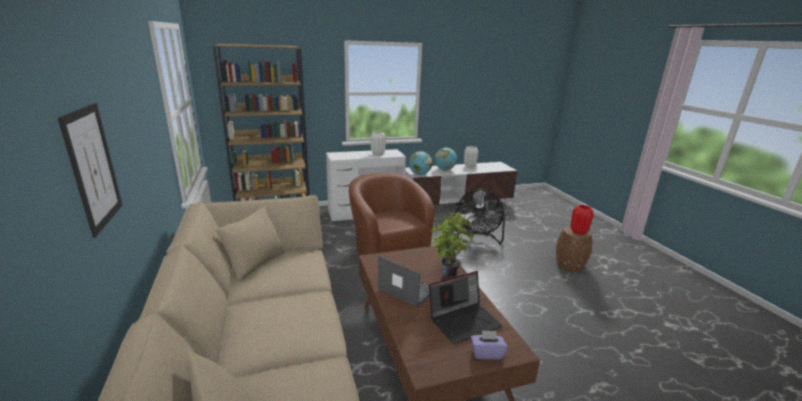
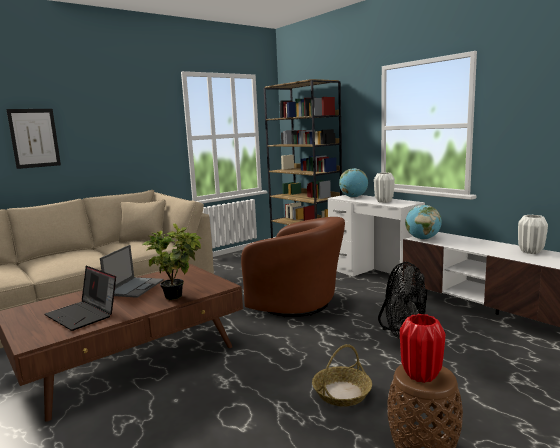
camera: 70 degrees right, 10 degrees down
(387, 251) = (297, 304): brown armchair -> brown armchair turned 75 degrees clockwise
(444, 169) = (474, 244): globe -> globe (353, 197)
(486, 353) = (30, 330): purple tissue box -> none
(518, 270) = (342, 393): none -> basket

